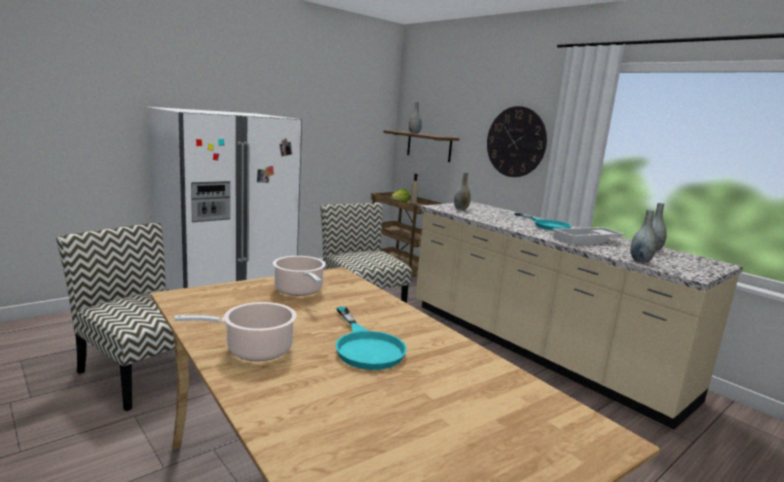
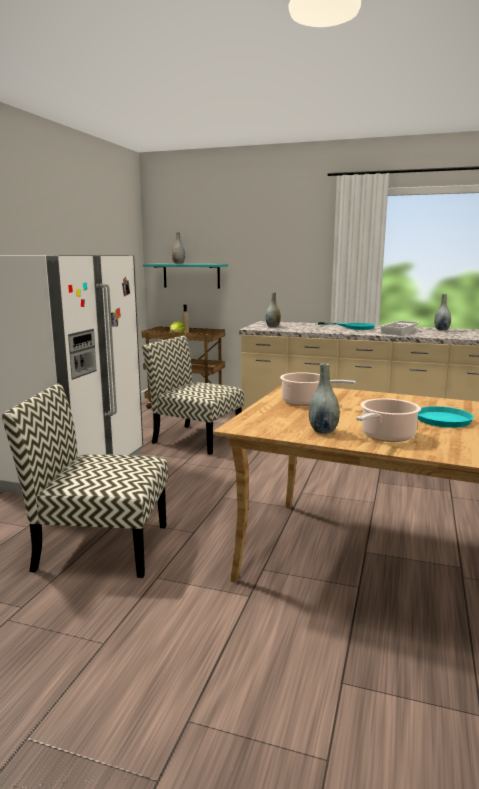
camera: 30 degrees left, 0 degrees up
(429, 146) = (191, 275): brown shelf -> turquoise shelf
(516, 142) = (291, 261): wall clock -> none
(640, 260) = (455, 336): grey vase -> grey vase (323, 431)

